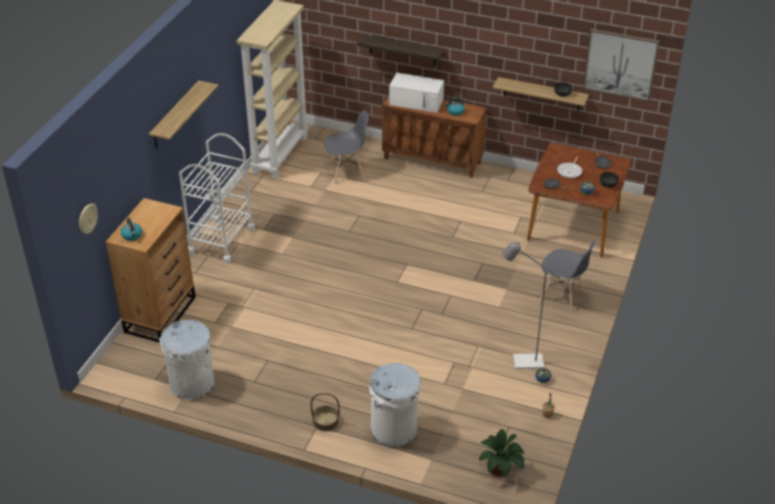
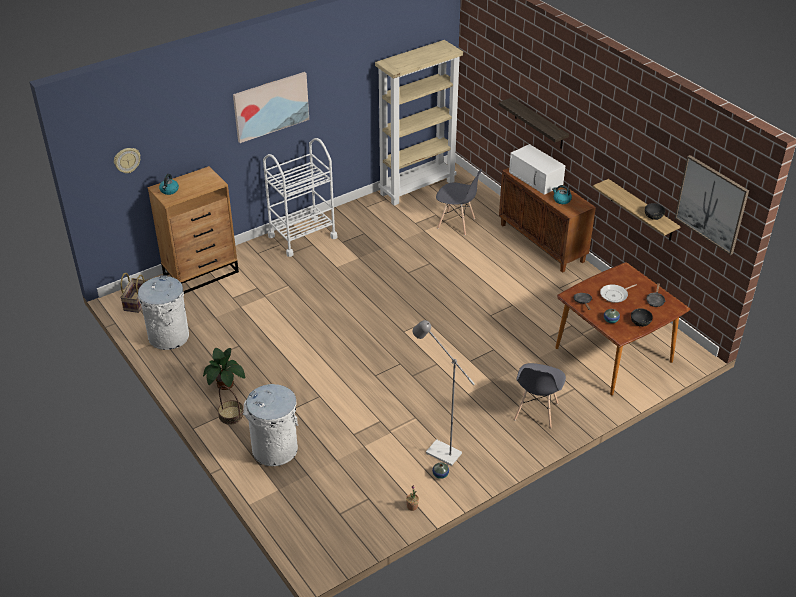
camera: 35 degrees right, 0 degrees up
(124, 369) = (136, 302): none -> basket
(175, 115) = (271, 106): shelf -> picture
(500, 470) = (323, 530): potted plant -> potted plant (225, 385)
(562, 296) = (536, 412): grey chair -> grey chair turned 45 degrees clockwise

